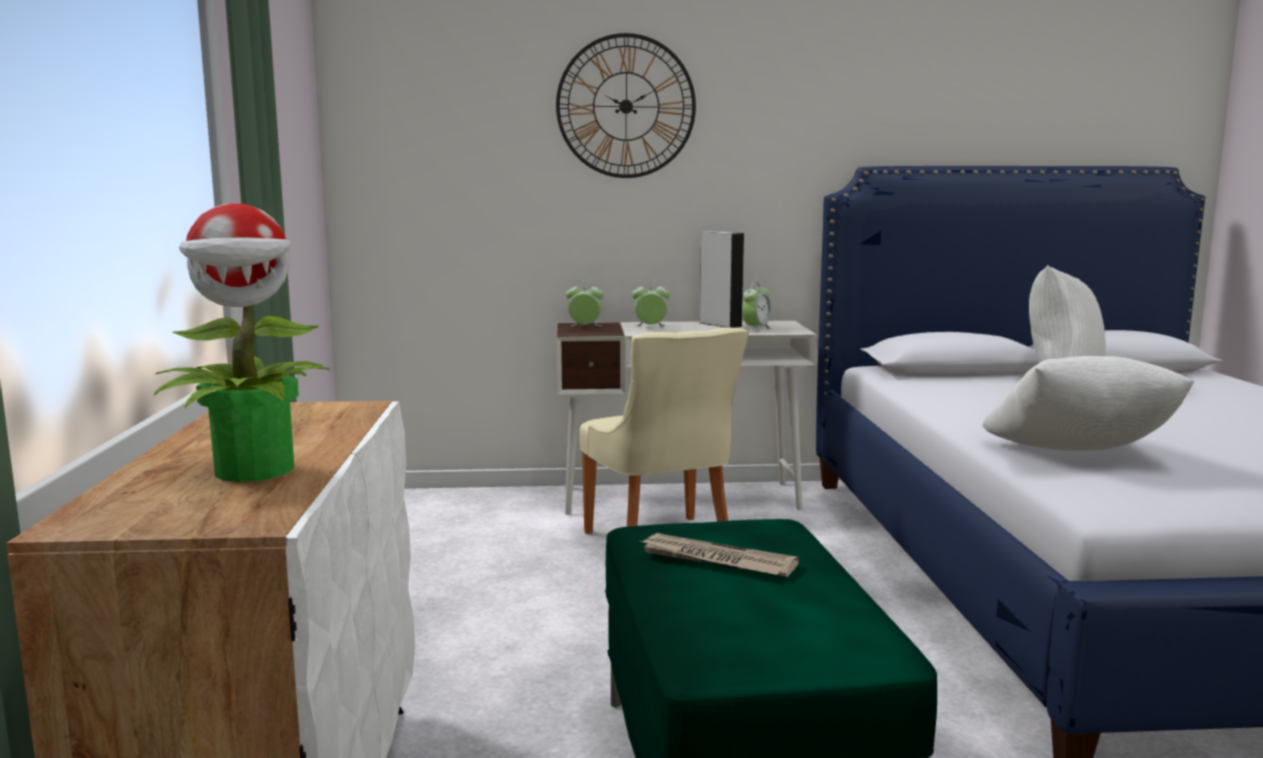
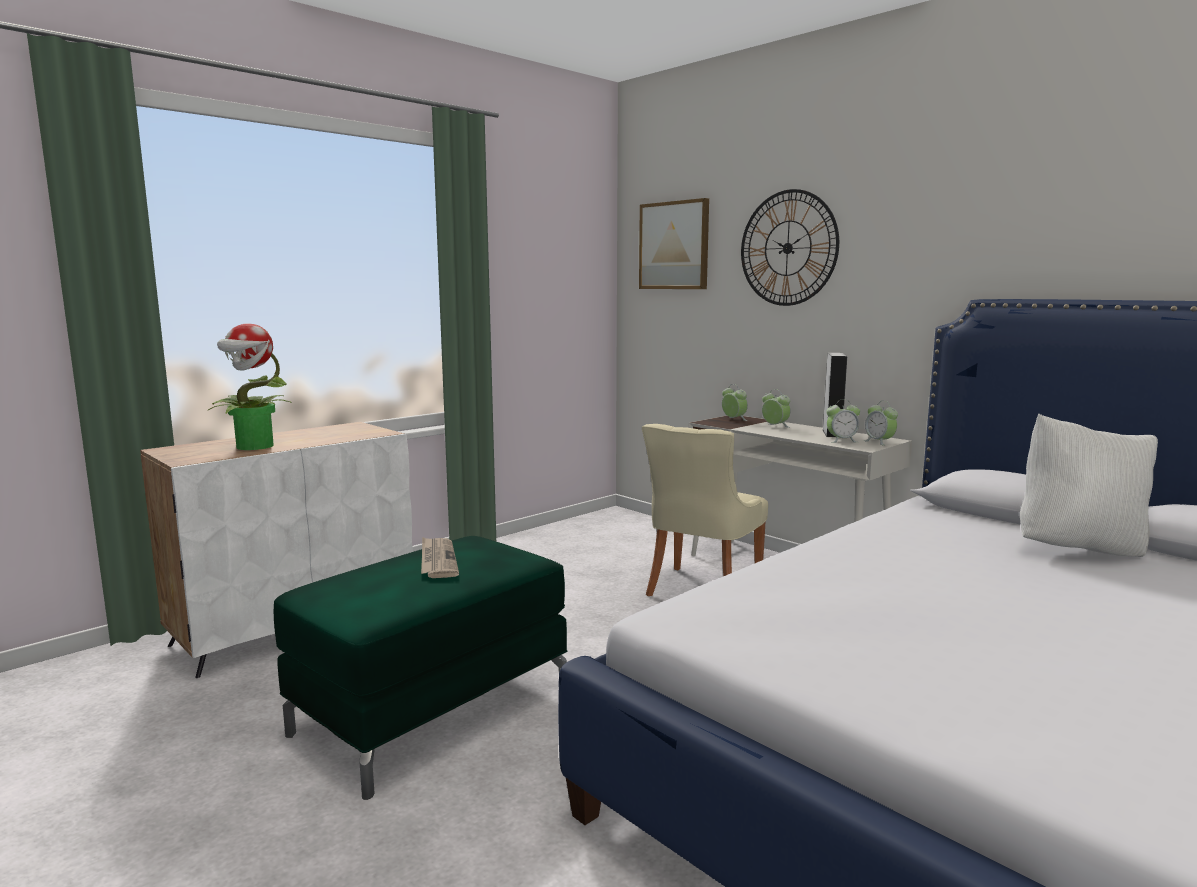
camera: 50 degrees right, 0 degrees up
(438, 96) = (674, 245): none -> picture
(784, 325) = (879, 442): none -> alarm clock
(1078, 457) = (795, 590): white pillow -> none

